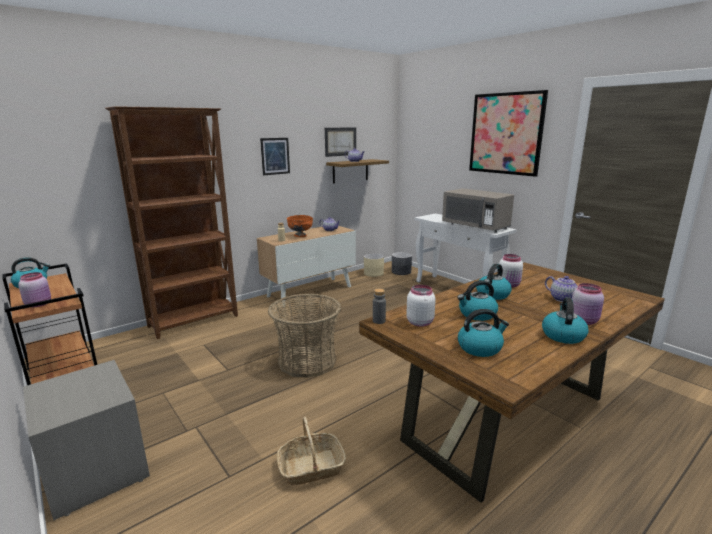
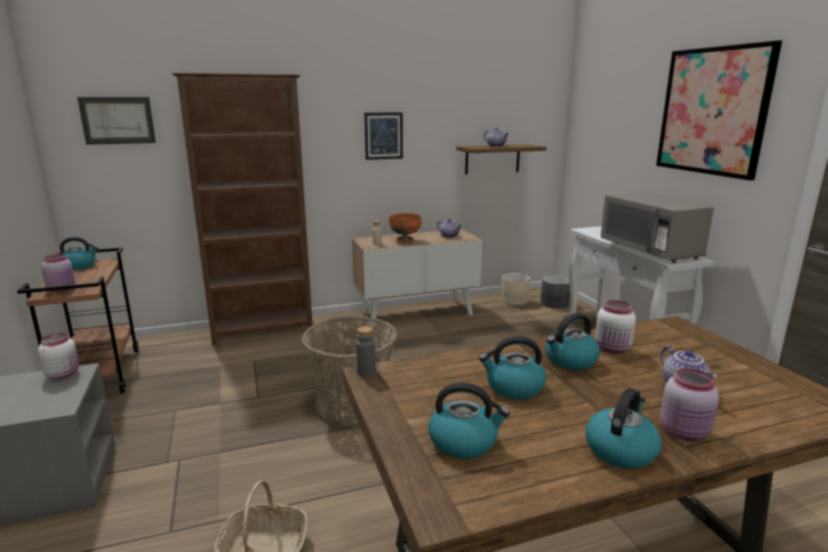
camera: 20 degrees right, 0 degrees up
(340, 141) = (479, 119): picture -> picture (118, 120)
(420, 322) = (418, 384): white jar -> white jar (64, 374)

